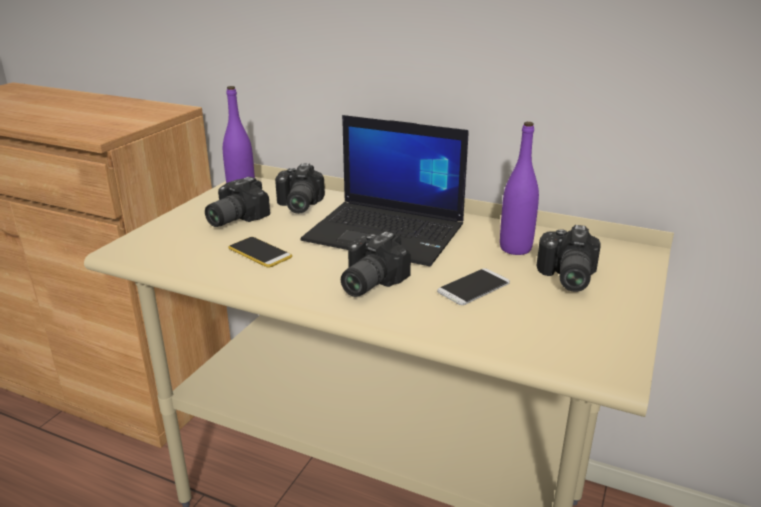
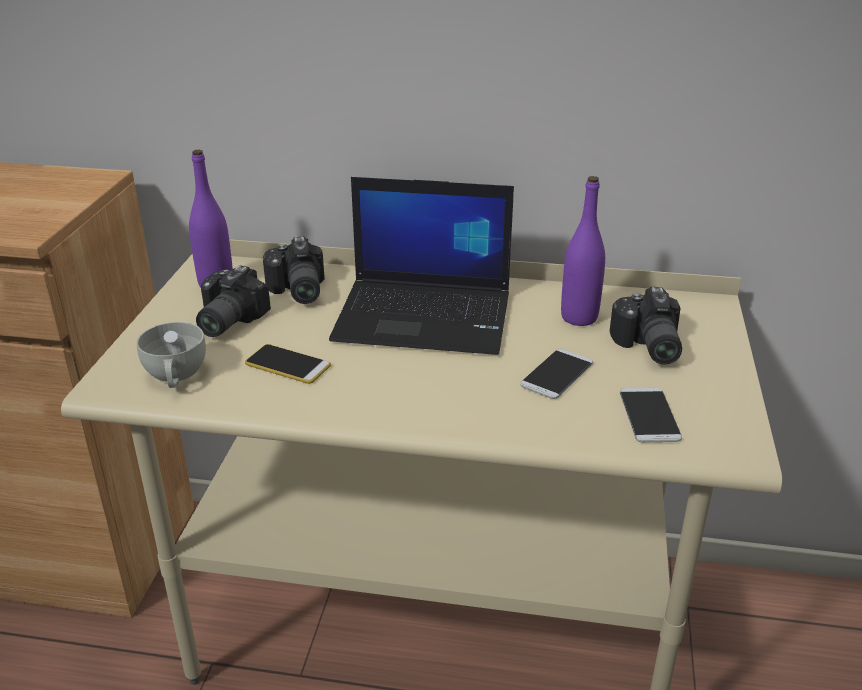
camera: 15 degrees left, 5 degrees up
(173, 250) = (175, 376): none -> white cup
(366, 283) = (436, 386): camera -> none
(540, 330) = (649, 416): none -> phone

